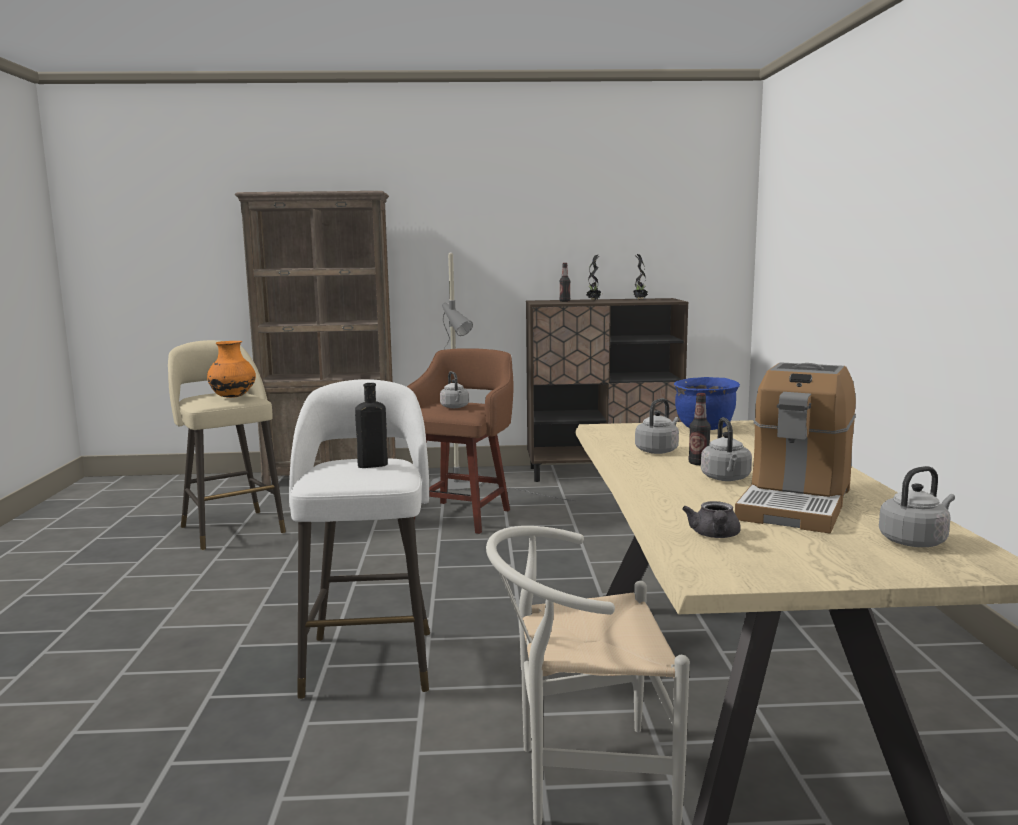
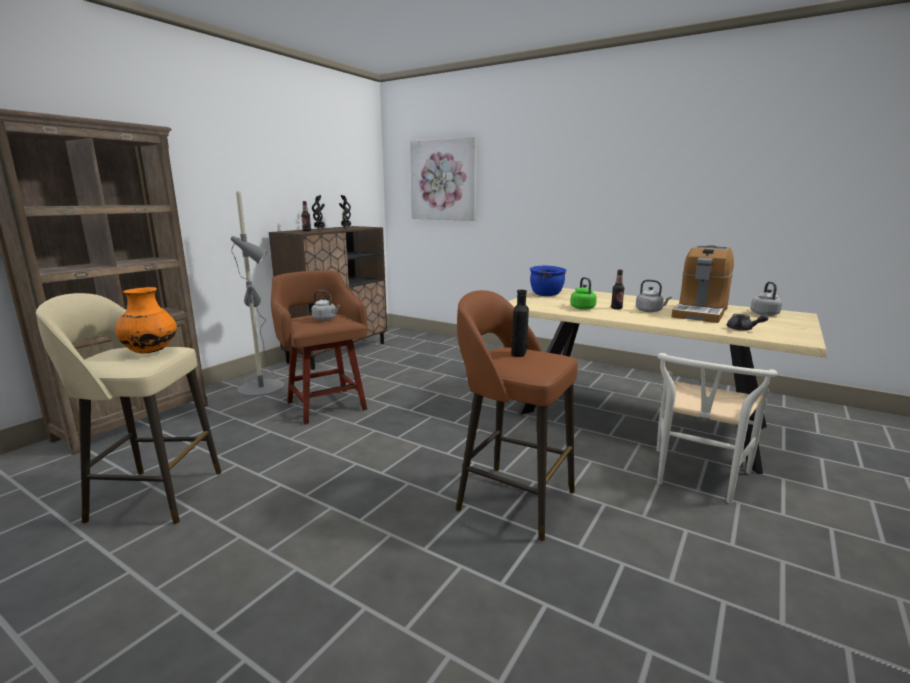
camera: 55 degrees left, 5 degrees up
(370, 661) = (512, 499): white stool -> brown stool
(658, 450) = (582, 308): grey kettle -> green kettle
(795, 503) = (700, 312): coffee machine -> coffee machine turned 60 degrees clockwise
(799, 228) = (443, 180): none -> picture

